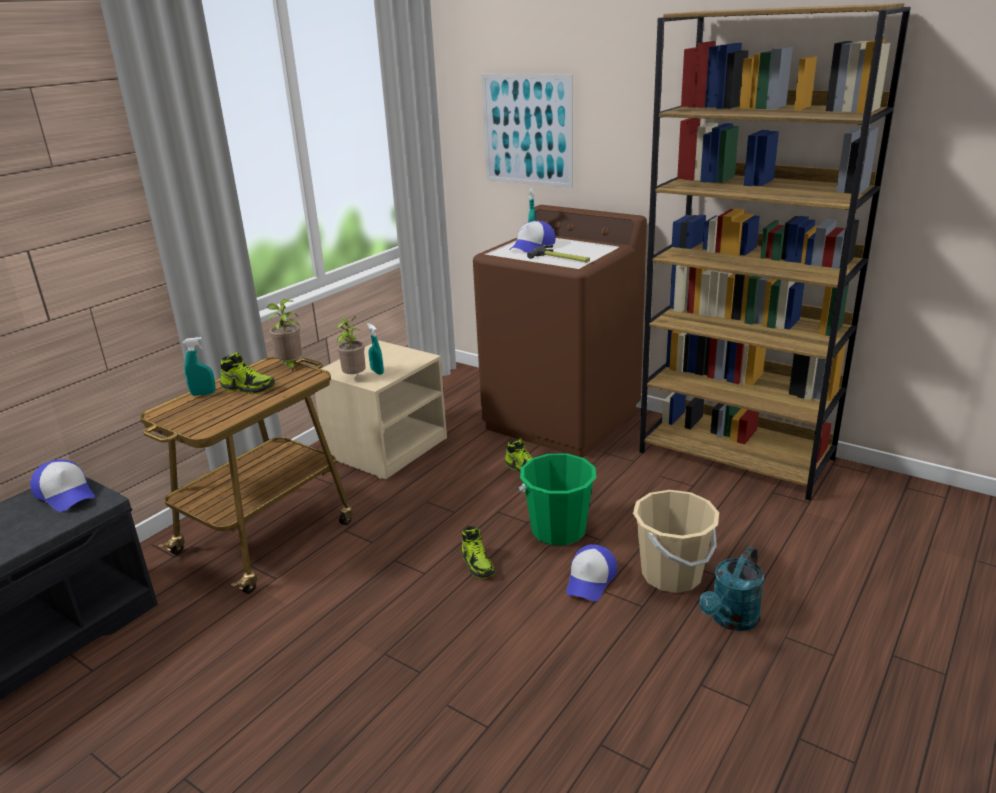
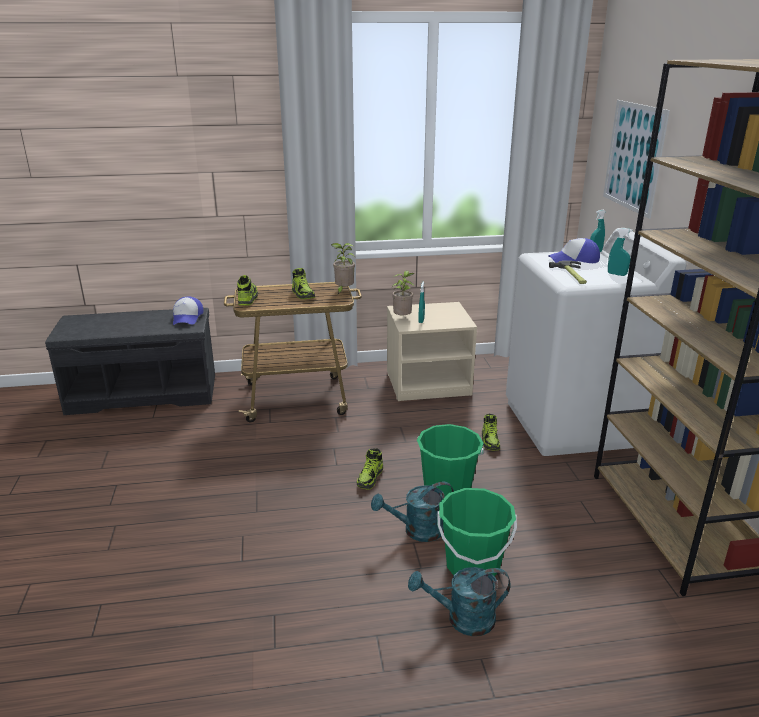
camera: 45 degrees right, 0 degrees up
(187, 420) = (247, 299): none -> shoe
(203, 394) = (278, 288): turquoise spray bottle -> turquoise spray bottle (617, 274)
(562, 419) = (573, 423): brown washing machine -> white washing machine
(591, 580) = (417, 531): cap -> turquoise watering can
(671, 575) = (472, 565): beige bucket -> green bucket

